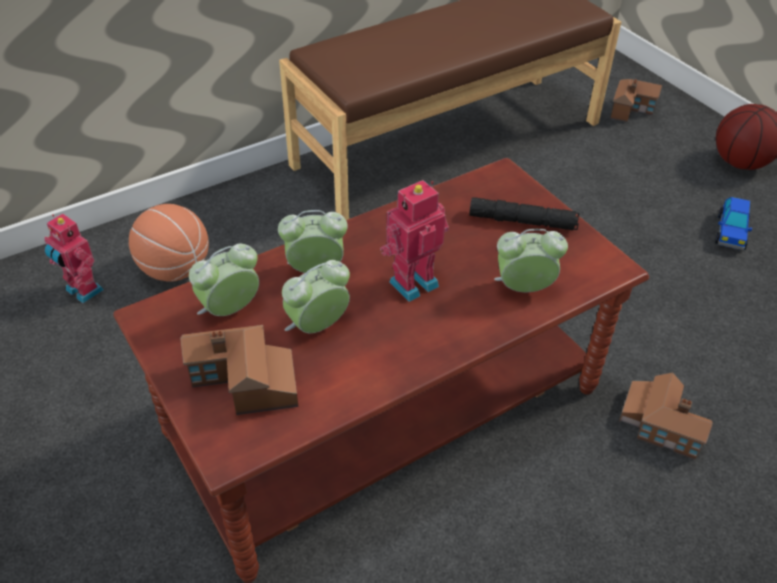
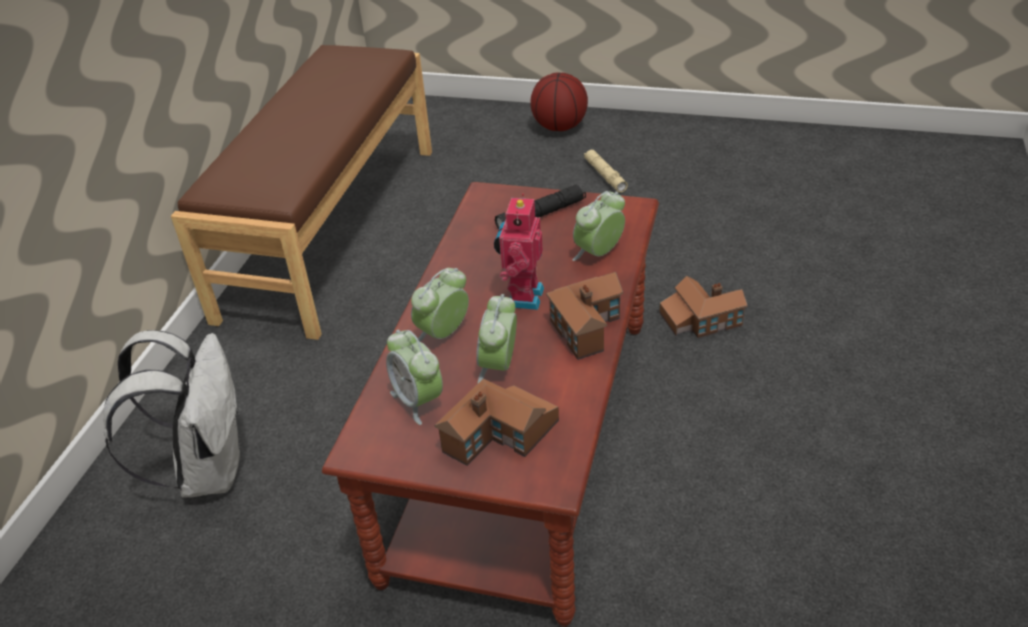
camera: 40 degrees left, 5 degrees down
(82, 291) = (135, 548): toy robot -> none
(175, 269) = (208, 469): basketball -> white backpack
(230, 310) = (418, 401): alarm clock -> alarm clock turned 45 degrees counterclockwise
(633, 108) = (444, 128): toy house -> toy house (586, 323)
(730, 232) = (605, 175): toy car -> beige flashlight

